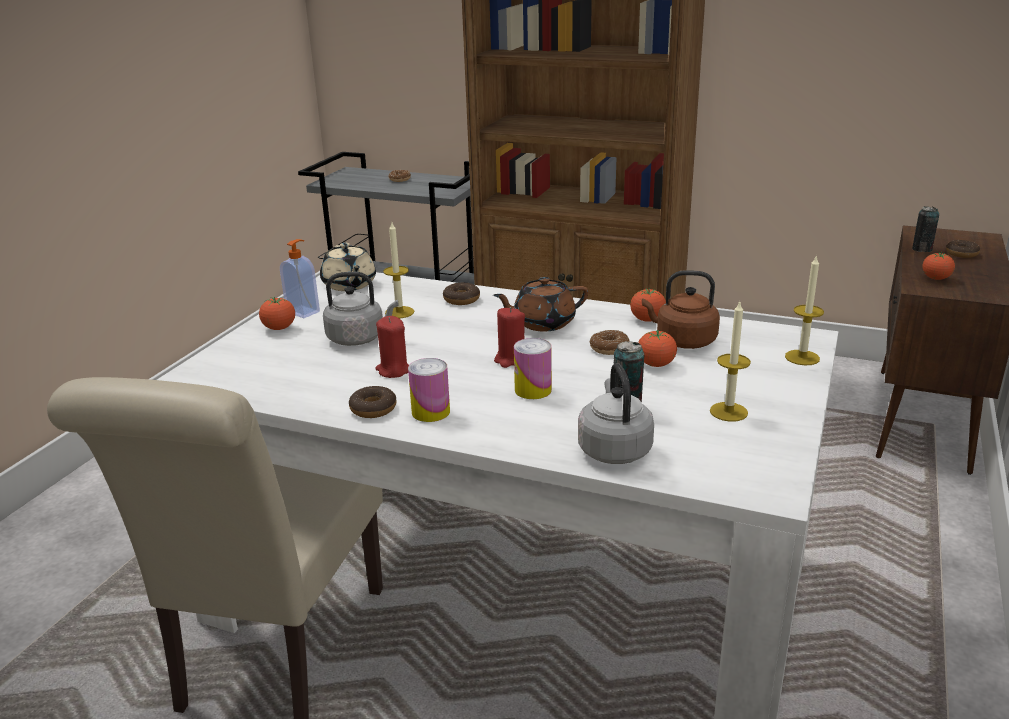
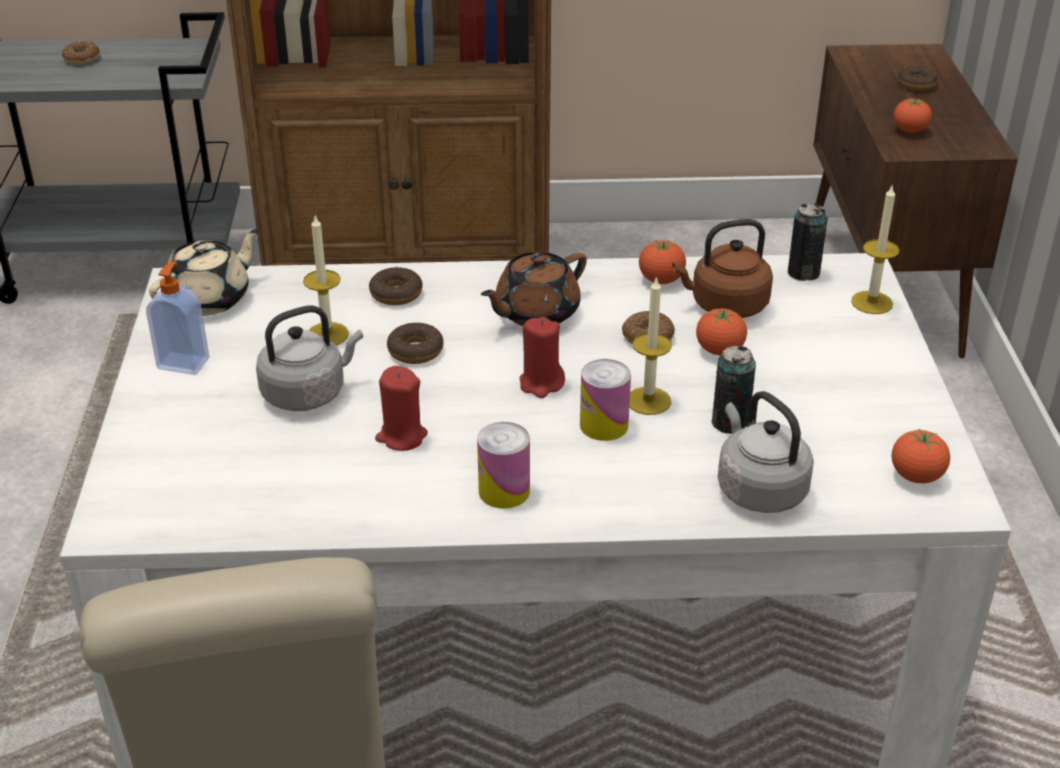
camera: 25 degrees left, 10 degrees up
(279, 328) = (174, 401): tomato -> tomato (916, 476)
(349, 285) = (210, 299): beige teapot -> beige teapot turned 90 degrees counterclockwise
(373, 409) = (426, 505): donut -> donut (415, 351)
(728, 412) = (845, 403): candle -> candle (648, 401)
(922, 249) = (870, 84): can -> can (803, 273)

